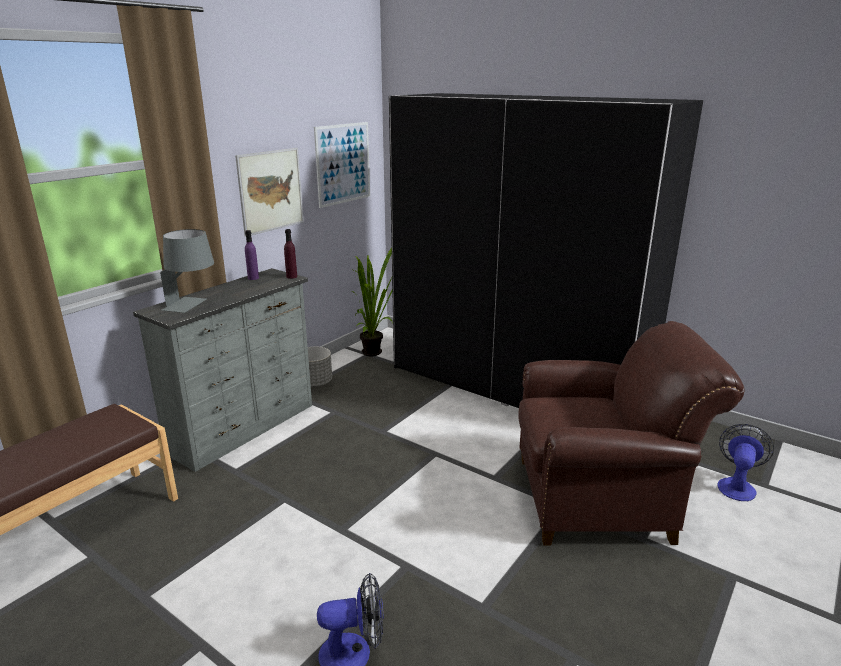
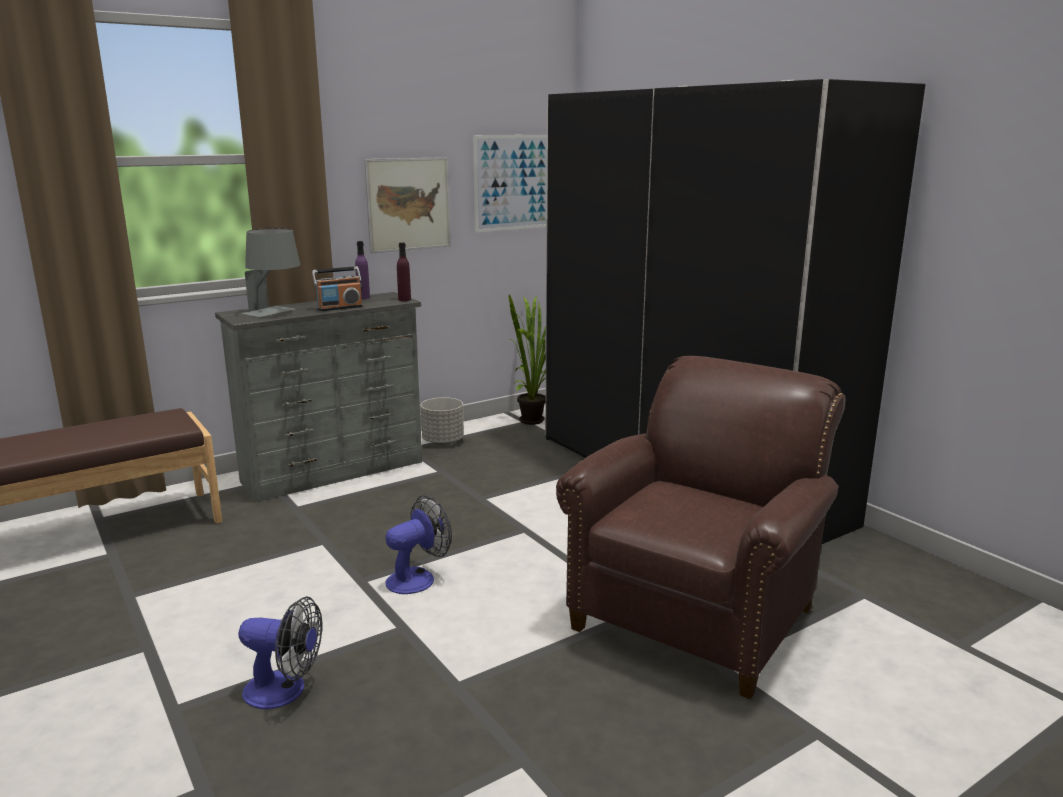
camera: 20 degrees right, 5 degrees down
(246, 293) = (339, 308): none -> radio
(601, 499) = (699, 613): brown armchair -> brown armchair turned 75 degrees counterclockwise
(736, 485) = (916, 637): fan -> fan (417, 578)

